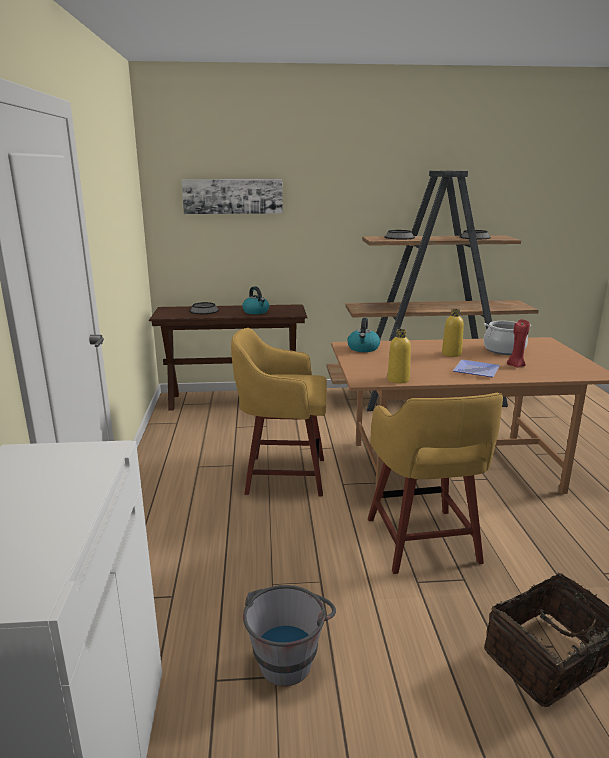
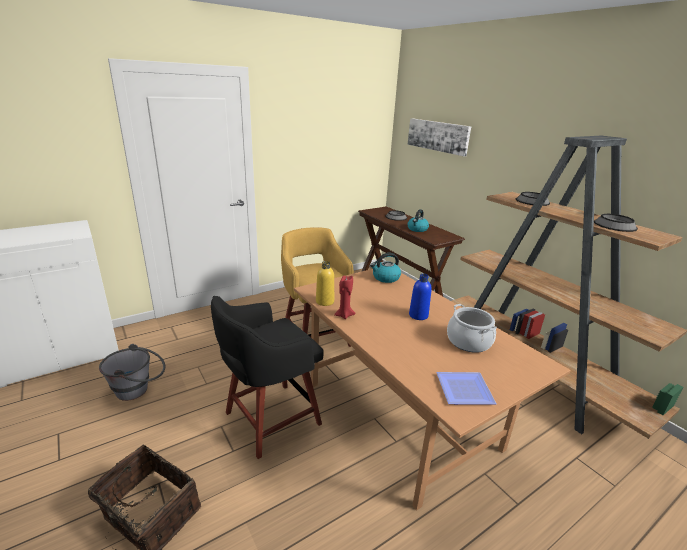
camera: 60 degrees right, 5 degrees up
(423, 543) = (269, 419): yellow stool -> black stool
(451, 354) = (418, 315): yellow bottle -> blue bottle
(477, 371) = (382, 333): plate -> plate (463, 391)
(515, 365) = (424, 352): red candle -> red candle (344, 315)

